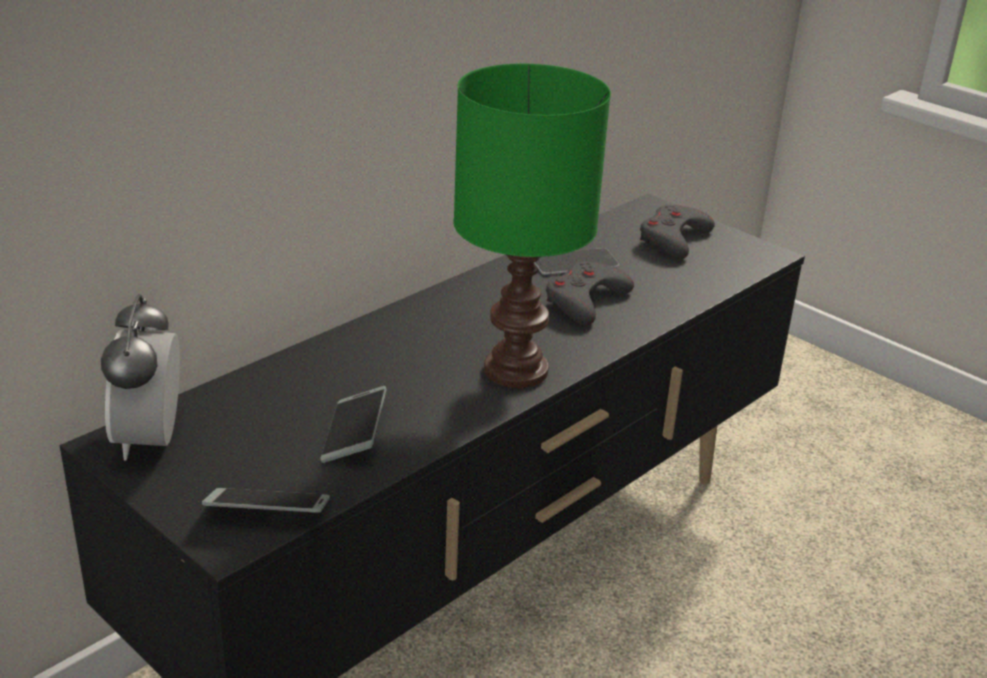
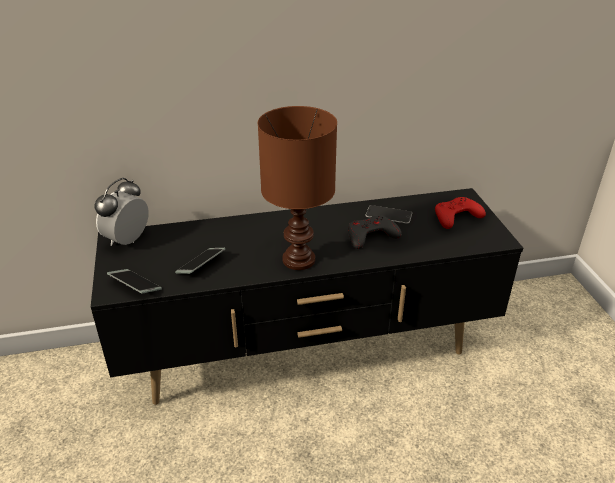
camera: 35 degrees right, 5 degrees up
(514, 372) = (297, 260): green table lamp -> brown table lamp
(673, 239) = (456, 216): grey game controller -> red game controller

